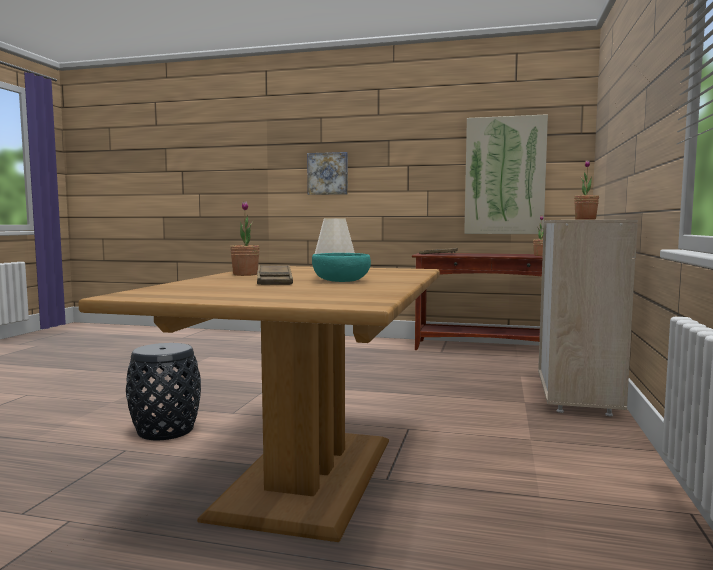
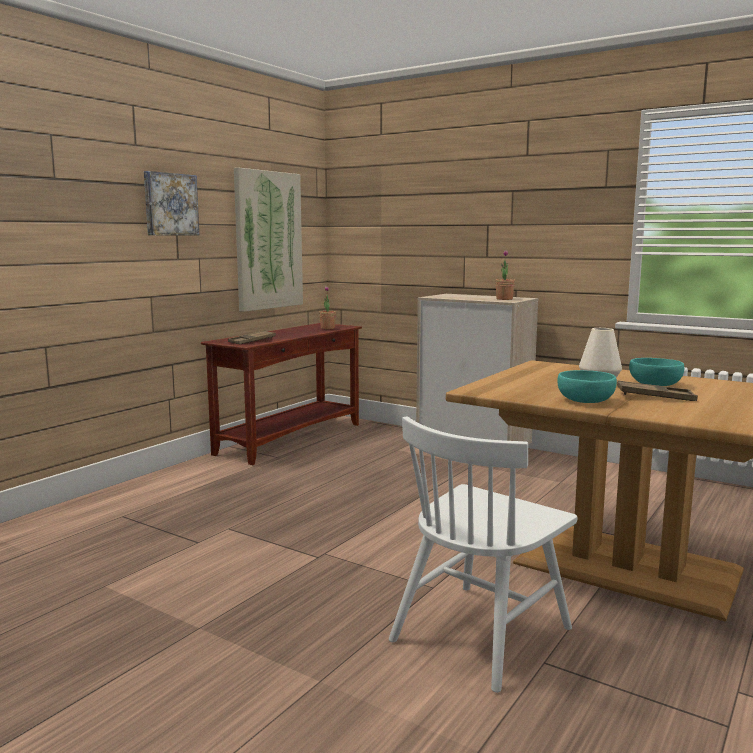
camera: 70 degrees left, 5 degrees up
(165, 430) = (481, 633): black stool -> white chair
(245, 274) = (584, 400): potted plant -> turquoise bowl
(328, 173) = (73, 232): picture -> picture (170, 204)

